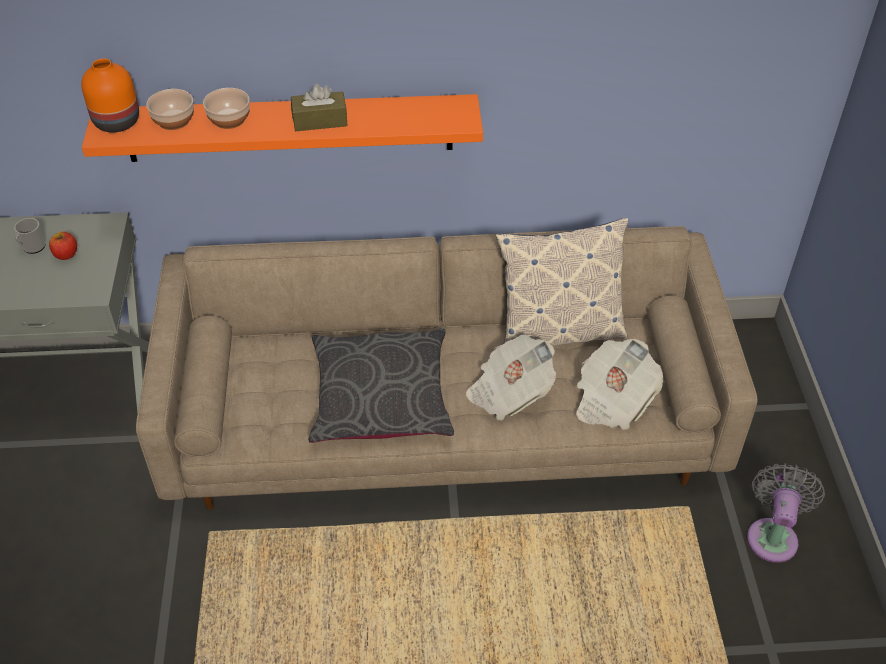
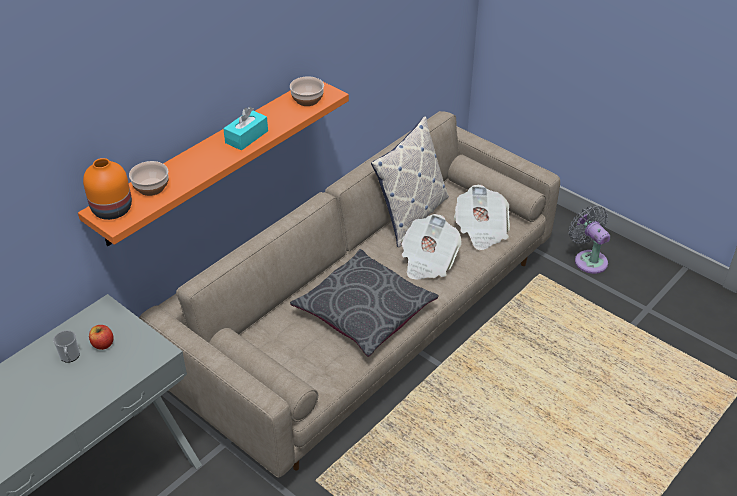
camera: 45 degrees left, 5 degrees down
(230, 119) = (188, 167): bowl -> bowl (308, 99)
(320, 120) = (246, 137): brown tissue box -> turquoise tissue box

